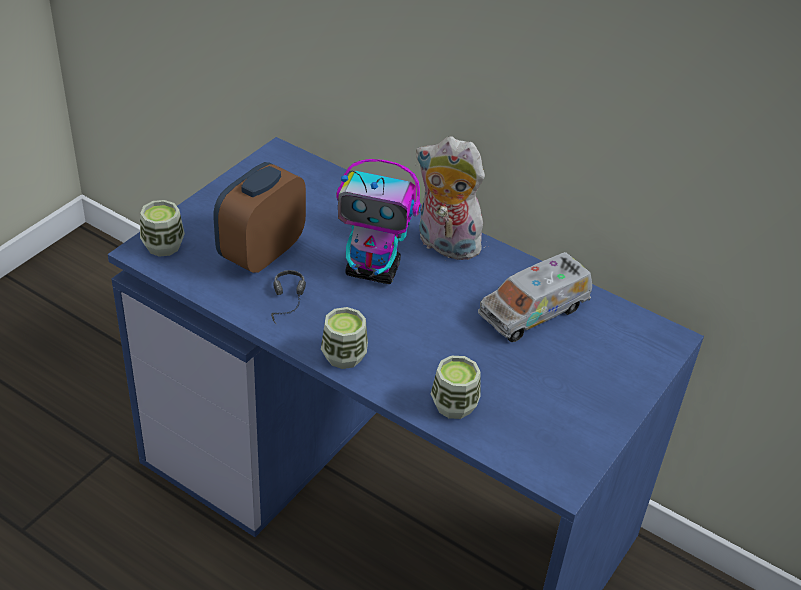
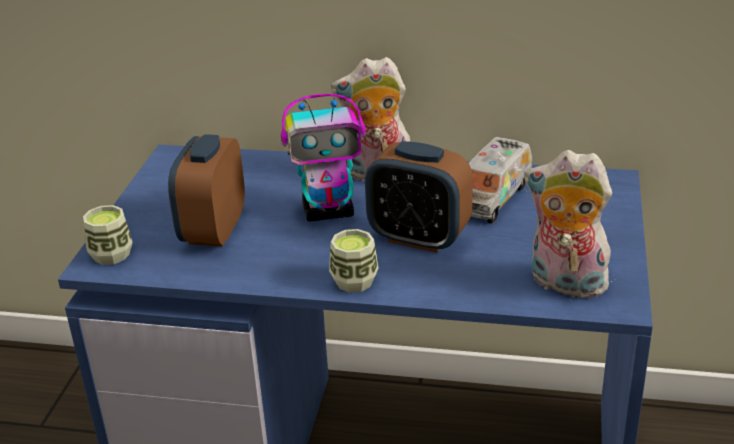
camera: 20 degrees left, 10 degrees down
(288, 306) = (272, 262): headphones -> none
(433, 332) = (418, 238): none -> alarm clock
(454, 405) = (482, 284): cup -> none
(527, 436) = (564, 284): none -> plush toy

